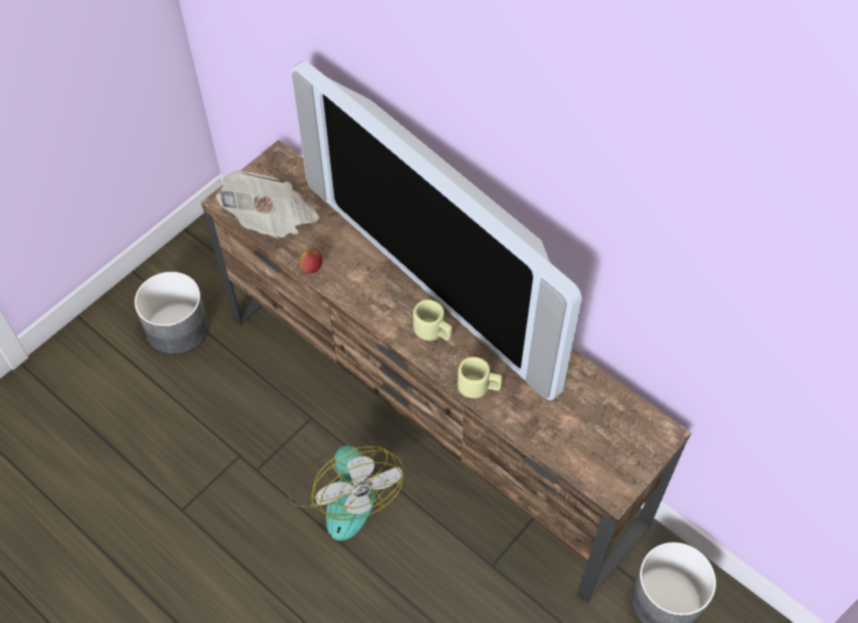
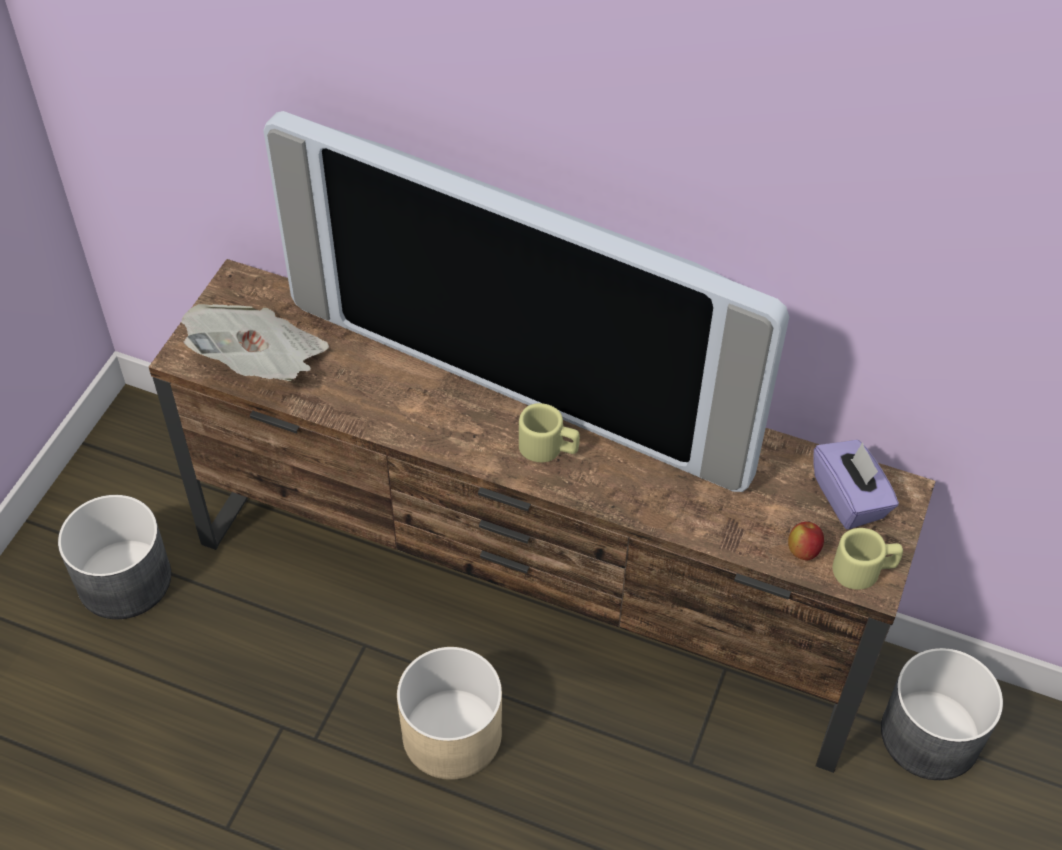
camera: 20 degrees left, 5 degrees down
(311, 267) = (345, 411): apple -> apple (803, 551)
(344, 494) = (452, 733): fan -> beige planter
(479, 386) = (640, 501): beige mug -> beige mug (864, 570)
(624, 427) = (849, 498): none -> purple tissue box

